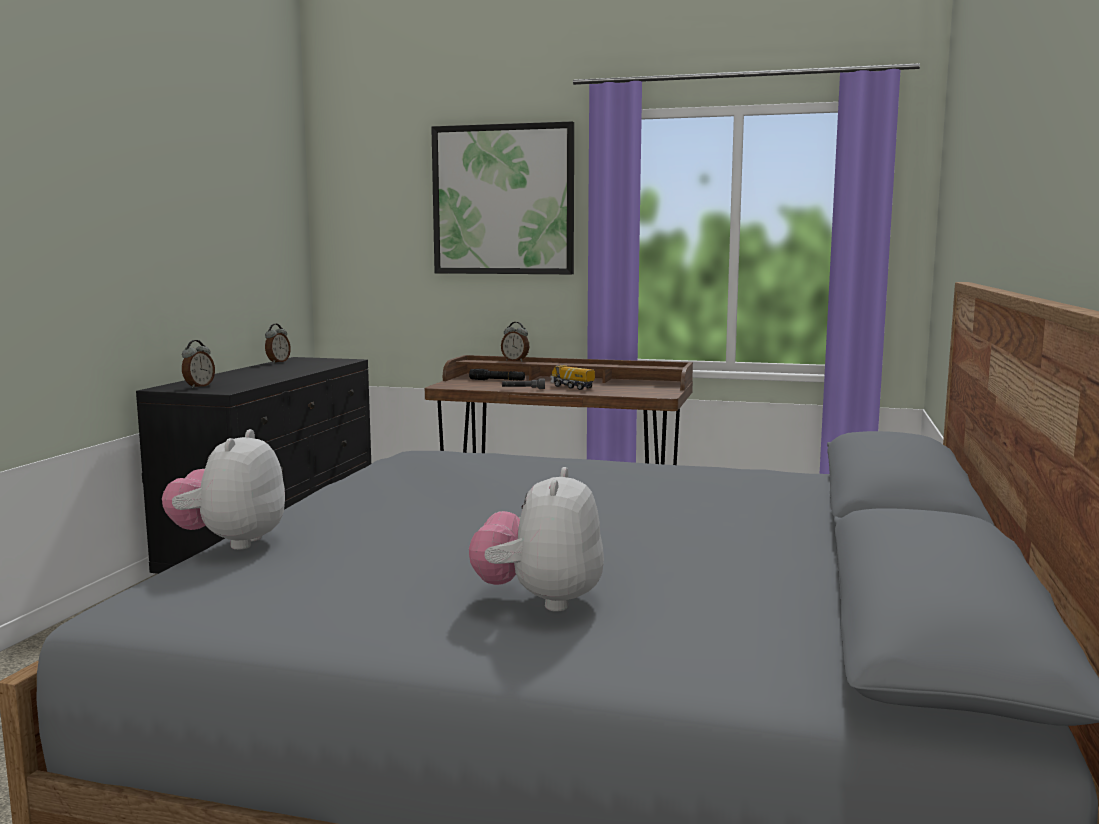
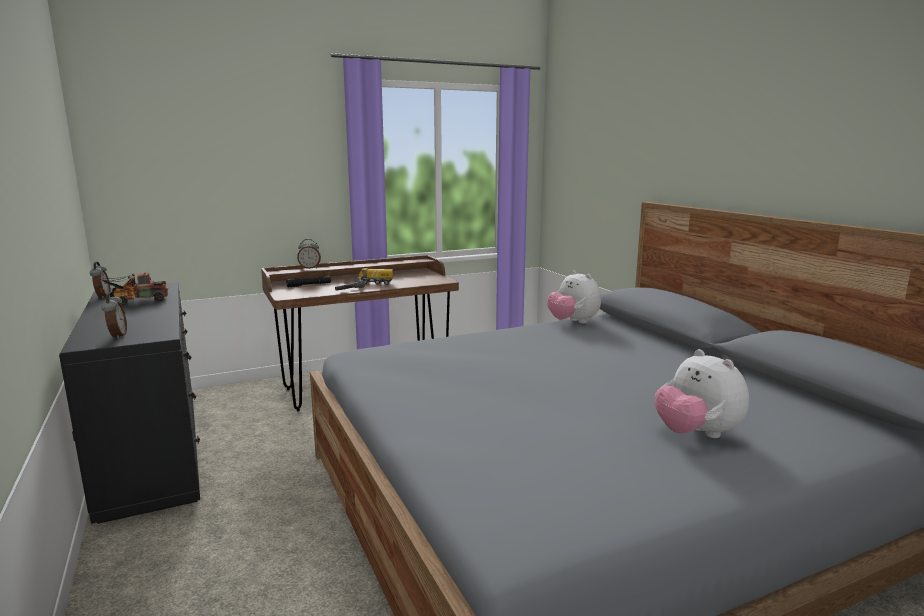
camera: 40 degrees left, 5 degrees up
(231, 542) = (447, 464): plush toy -> plush toy (573, 322)
(289, 367) = (136, 301): none -> toy truck
(503, 200) = (271, 143): picture -> none

